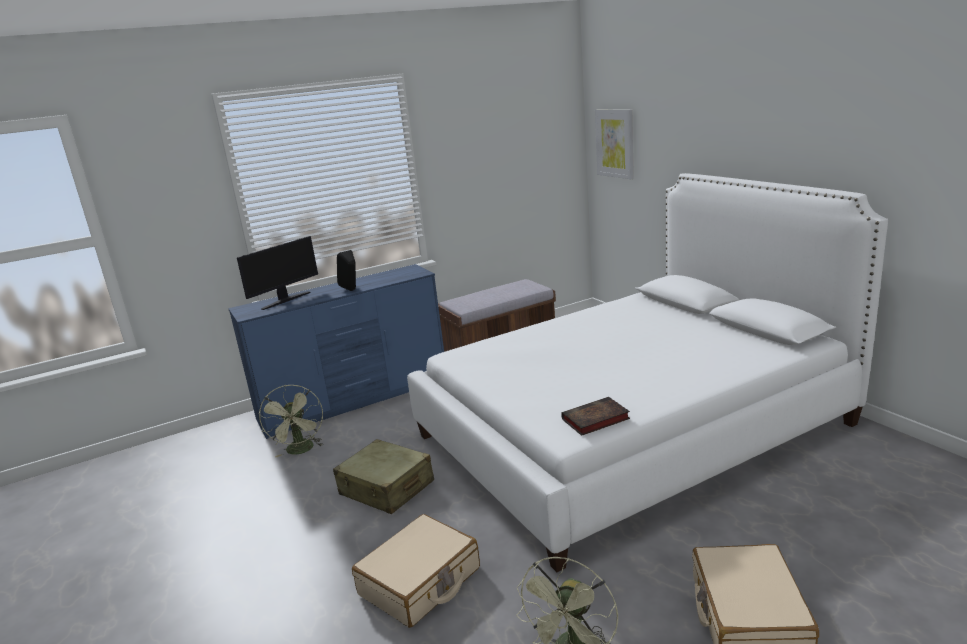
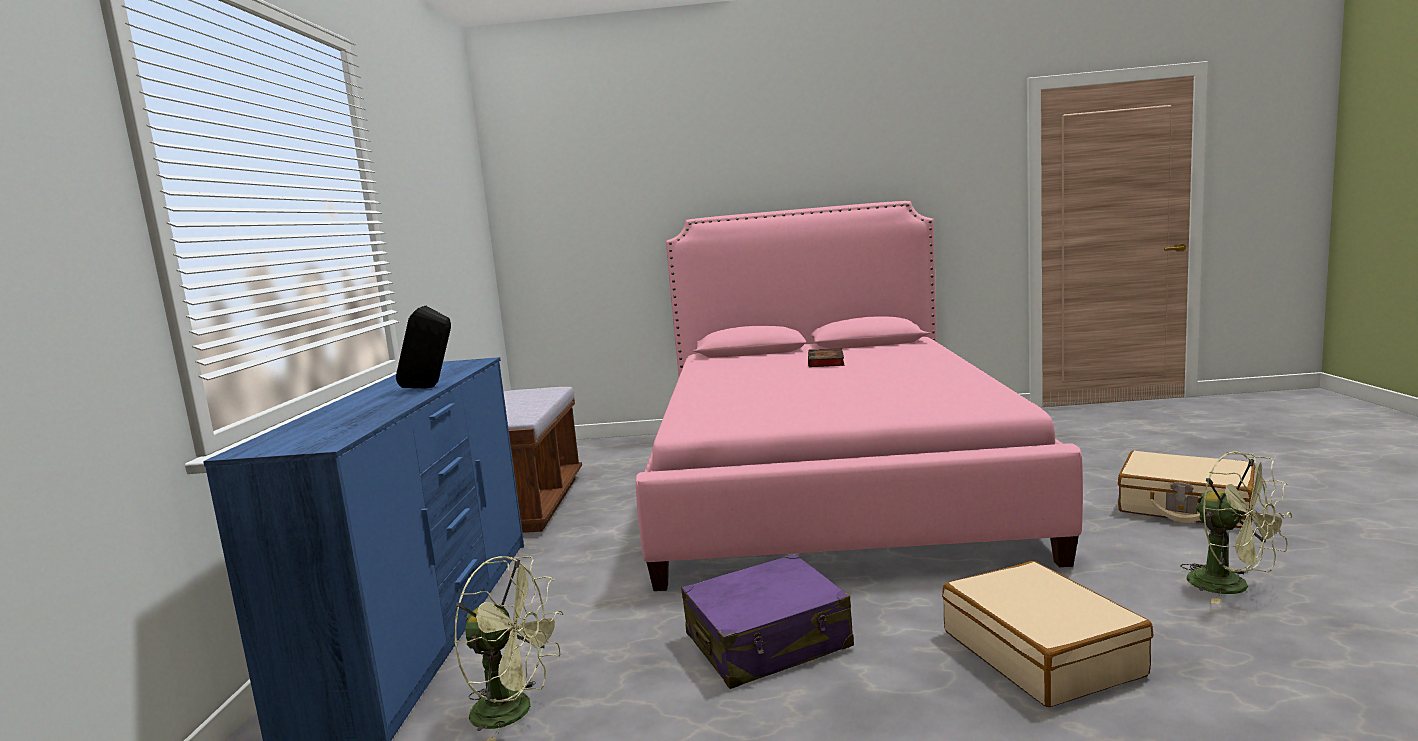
camera: 60 degrees left, 10 degrees down
(285, 300) = (328, 421): monitor -> none
(386, 488) = (768, 642): beige suitcase -> purple suitcase
(594, 420) = (983, 394): book -> book (826, 362)
(615, 143) = (550, 206): picture -> none
(630, 429) = (827, 482): white bed -> pink bed

